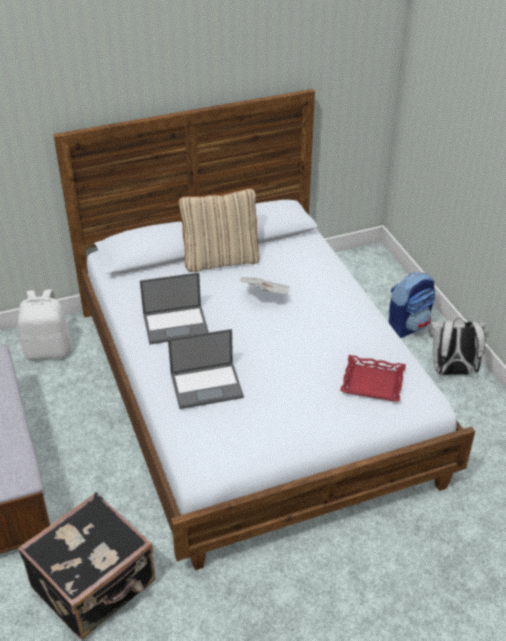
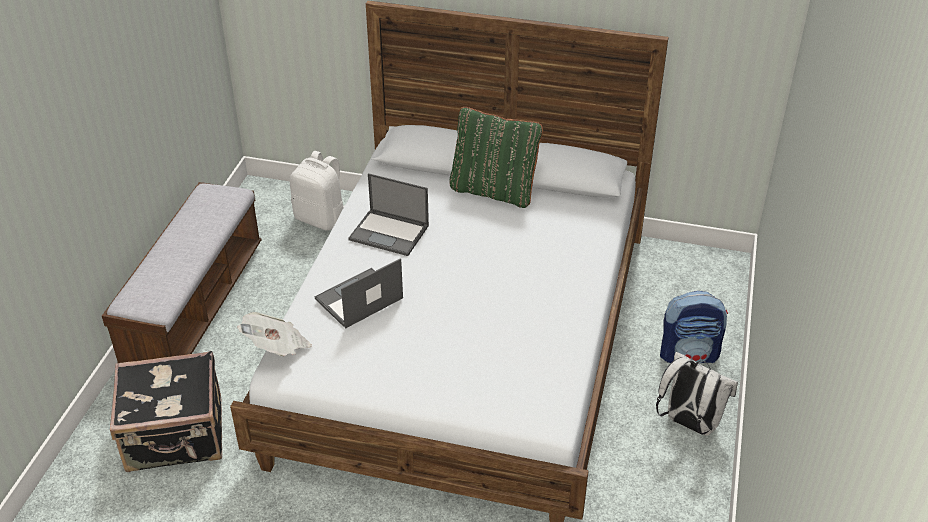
camera: 35 degrees right, 0 degrees up
(207, 385) = (358, 299): laptop -> laptop turned 120 degrees clockwise
(221, 260) = (494, 190): beige pillow -> green pillow
(267, 296) = (501, 244): newspaper -> newspaper (277, 347)
(372, 383) = (512, 373): red tray -> none

